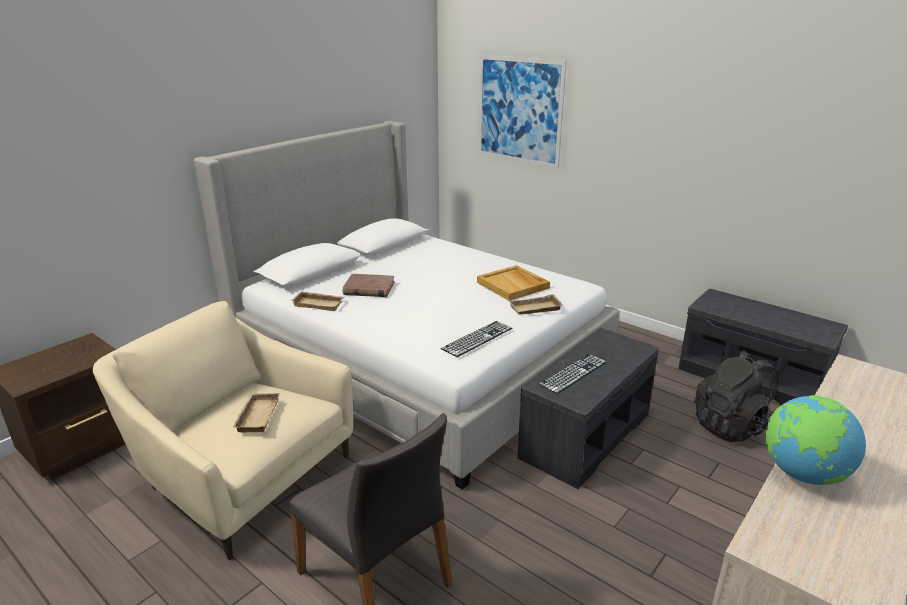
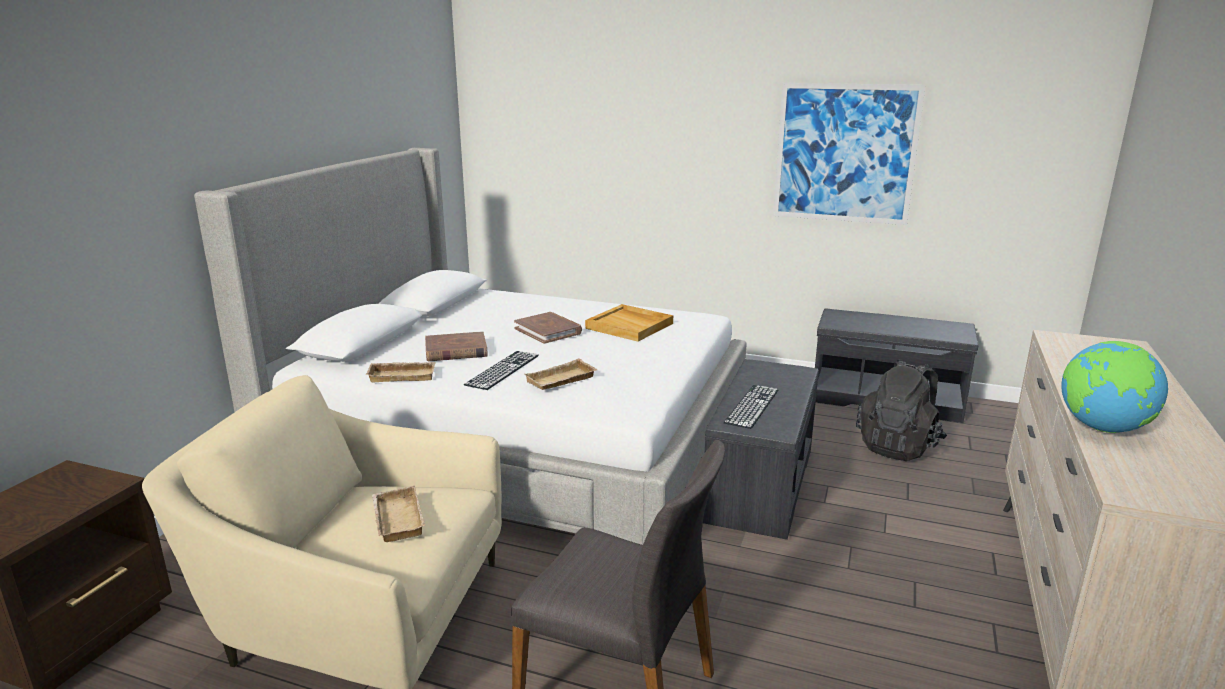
camera: 20 degrees left, 5 degrees down
(446, 281) = (548, 331): none -> brown book
(477, 338) = (636, 382): keyboard -> keyboard (502, 370)
(519, 110) = (575, 128): picture -> picture (845, 153)
(535, 309) = (675, 345): beige tray -> beige tray (561, 381)

